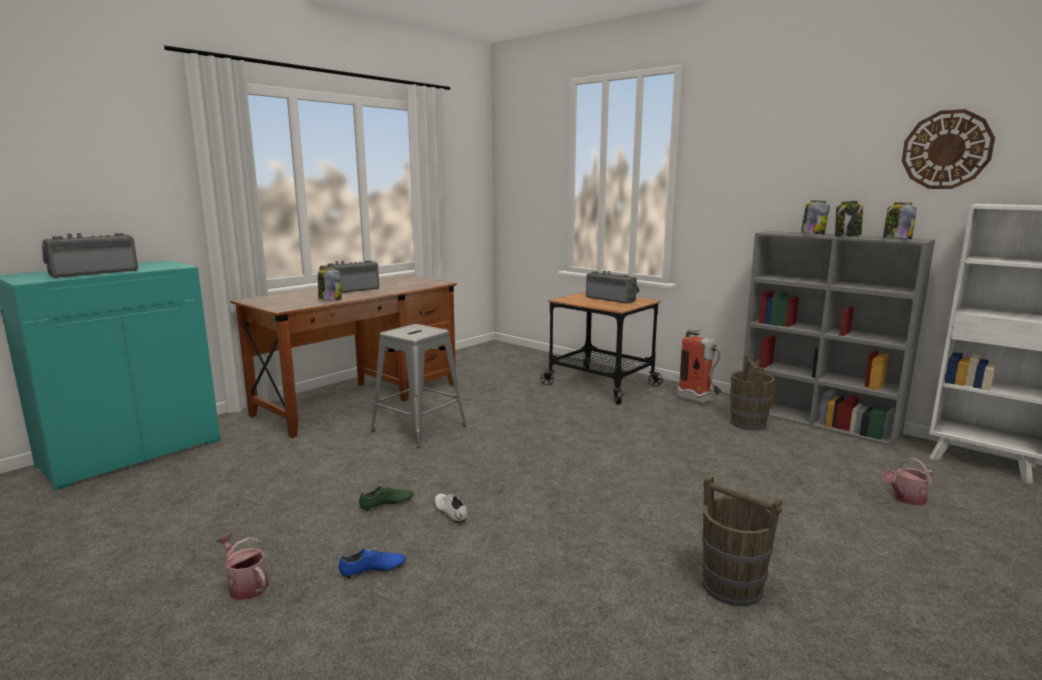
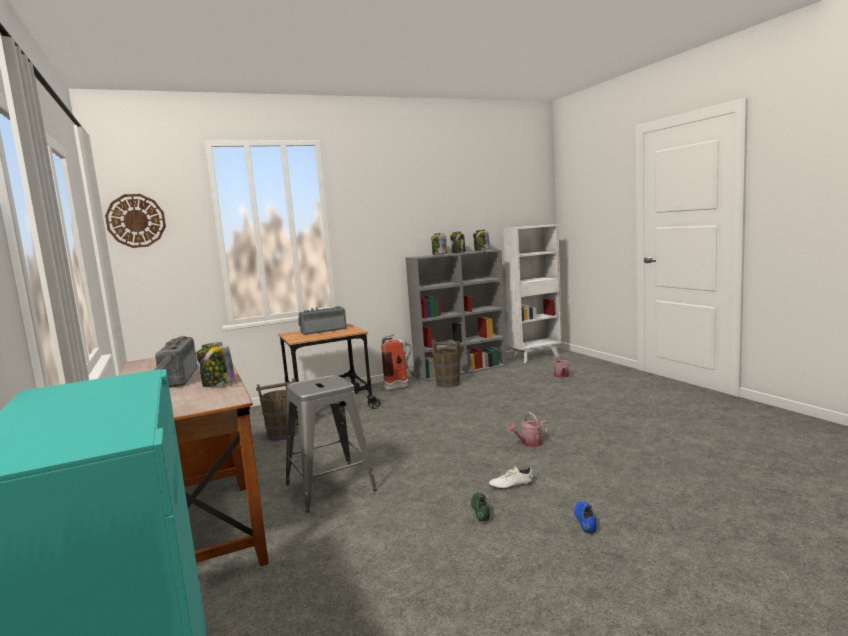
camera: 65 degrees left, 5 degrees down
(94, 273) = (108, 410): radio -> none
(245, 585) = (592, 584): watering can -> watering can (529, 443)
(732, 587) = (630, 422): brown bucket -> brown bucket (282, 434)
(946, 150) = (484, 201): wall clock -> wall clock (136, 220)

